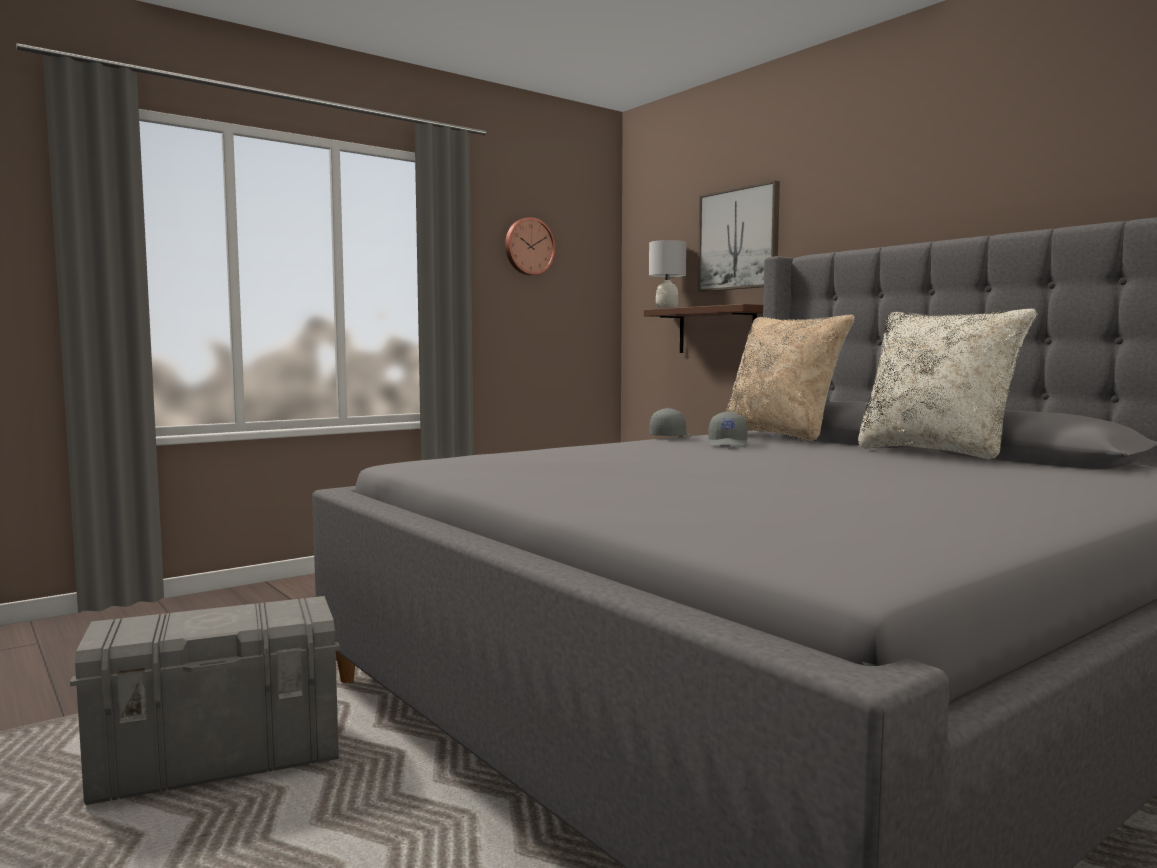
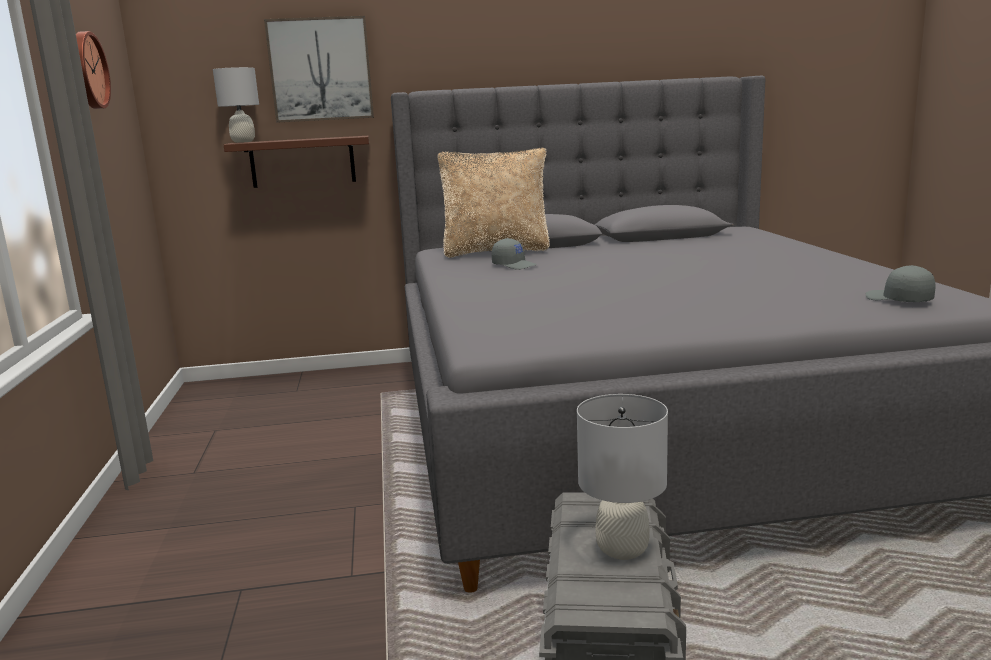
camera: 60 degrees left, 10 degrees up
(211, 624) = (623, 550): none -> grey table lamp
(670, 437) = (444, 271): grey cap -> grey cap (898, 300)
(935, 454) = (626, 243): beige pillow -> none

